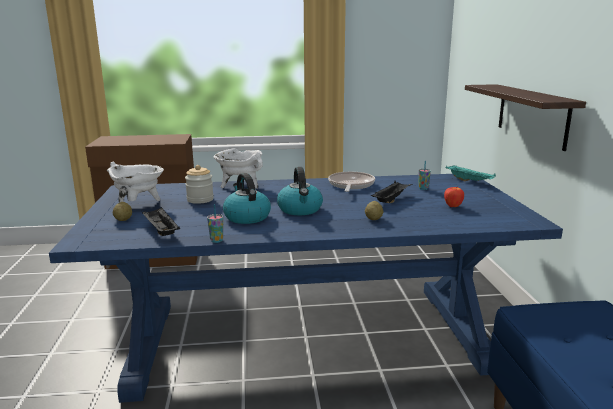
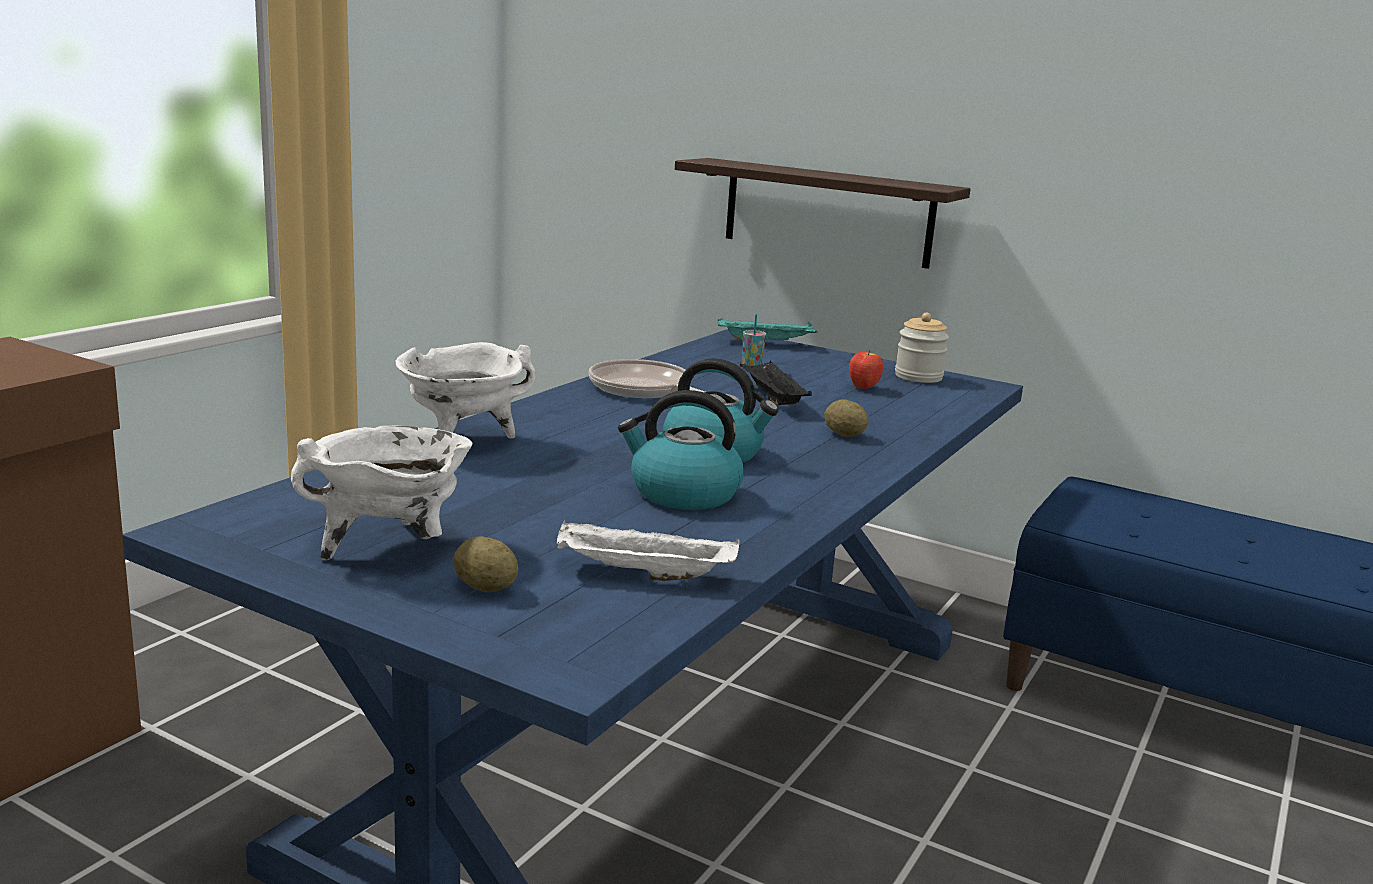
camera: 55 degrees left, 0 degrees up
(161, 231) = (642, 574): black tray -> white tray
(200, 200) = (488, 493): jar -> jar (918, 377)
(216, 240) = (781, 548): cup -> none

